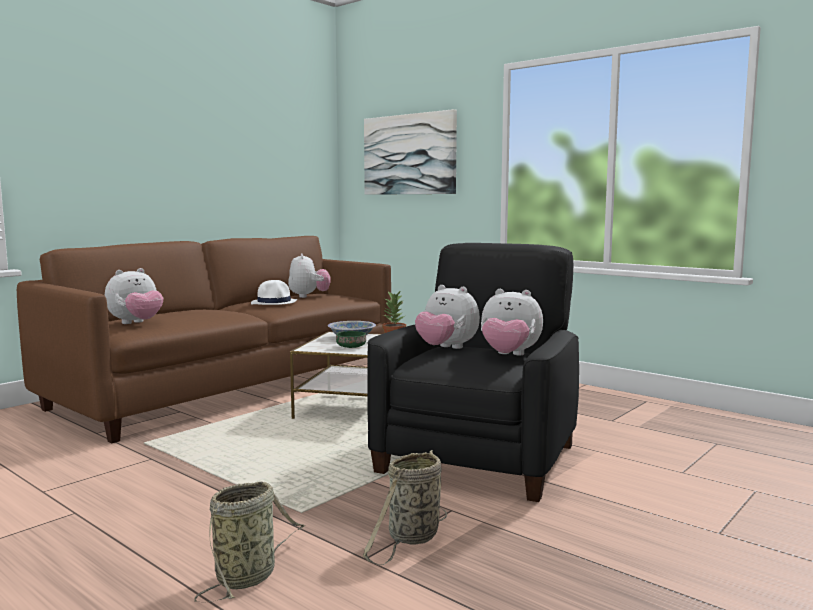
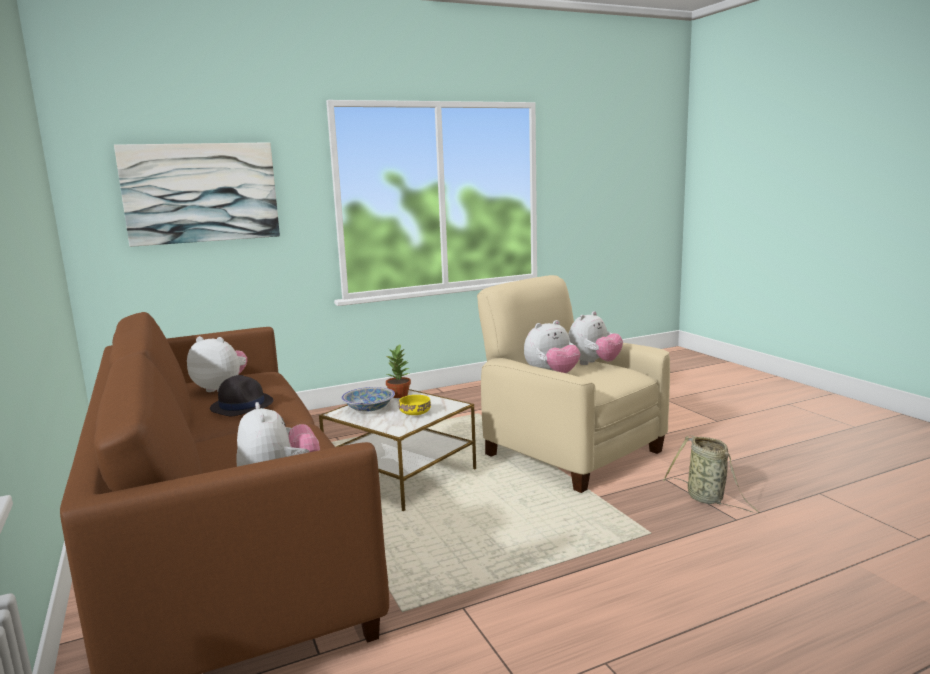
camera: 65 degrees left, 5 degrees up
(249, 576) = (760, 566): basket -> none
(274, 302) = (242, 405): white hat -> black hat
(351, 347) = (416, 413): green bowl -> yellow bowl
(479, 457) = (570, 452): black armchair -> beige armchair

